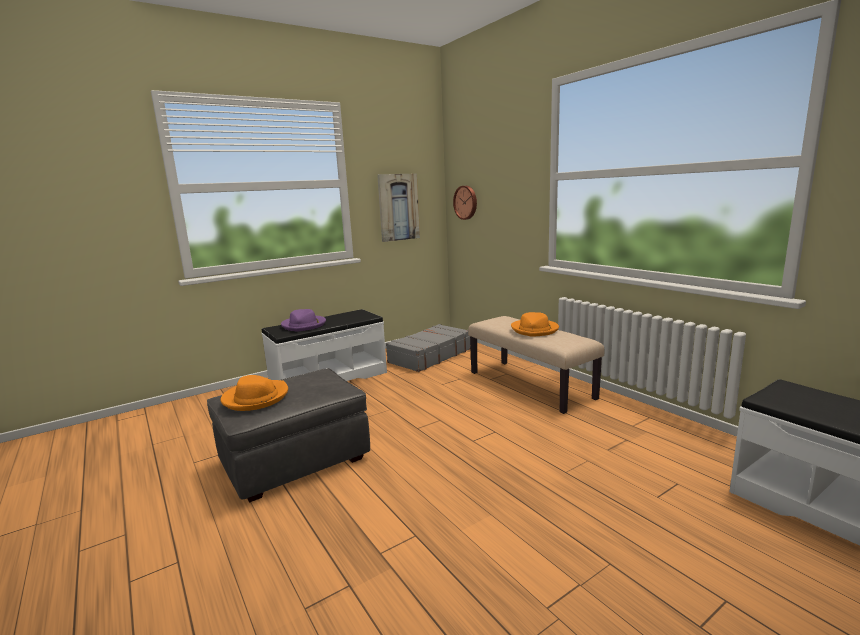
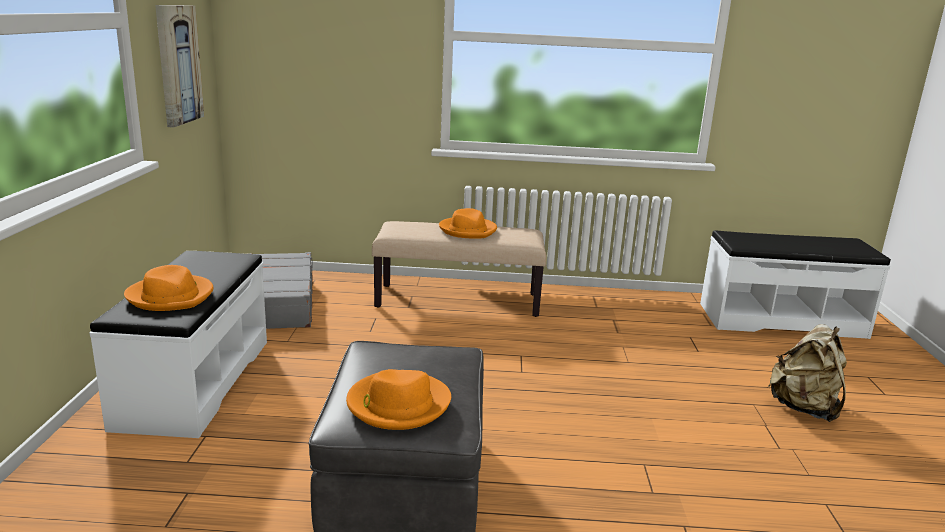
camera: 55 degrees left, 5 degrees up
(304, 325) = (171, 296): purple hat -> orange hat
(466, 202) = (272, 58): wall clock -> none
(664, 604) = (804, 408): none -> beige backpack

